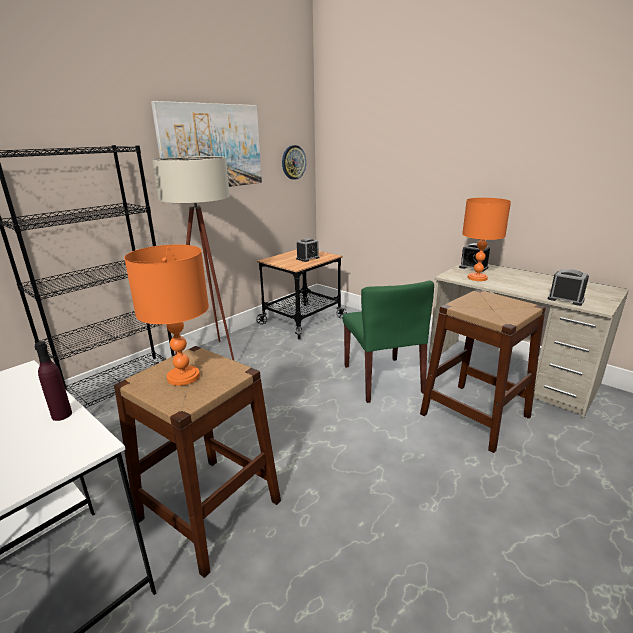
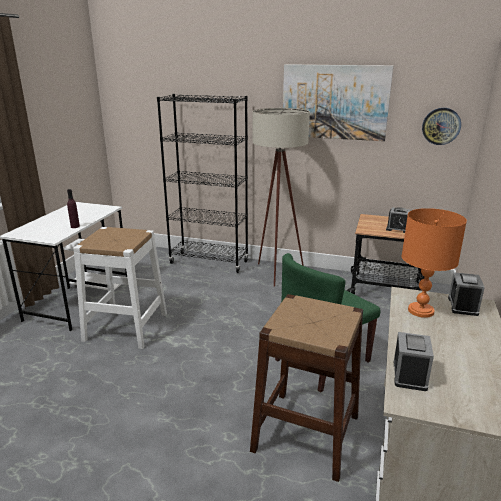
camera: 65 degrees right, 0 degrees up
(184, 376) = (116, 237): orange table lamp -> none
(209, 509) = (126, 327): brown stool -> white stool

